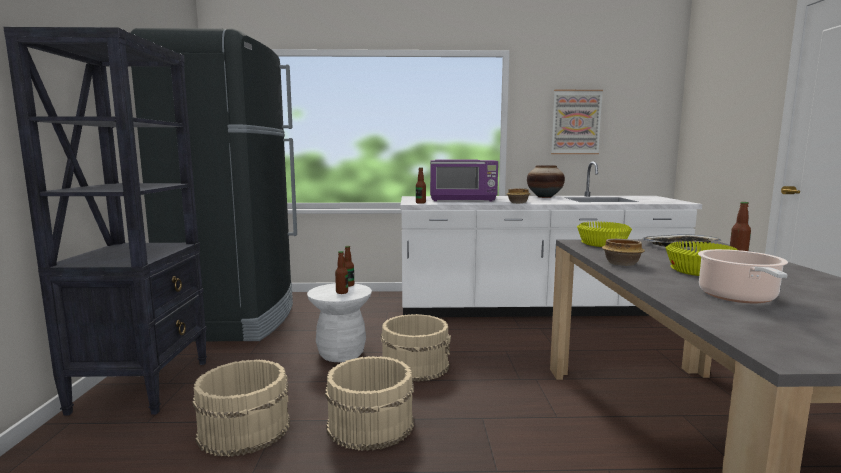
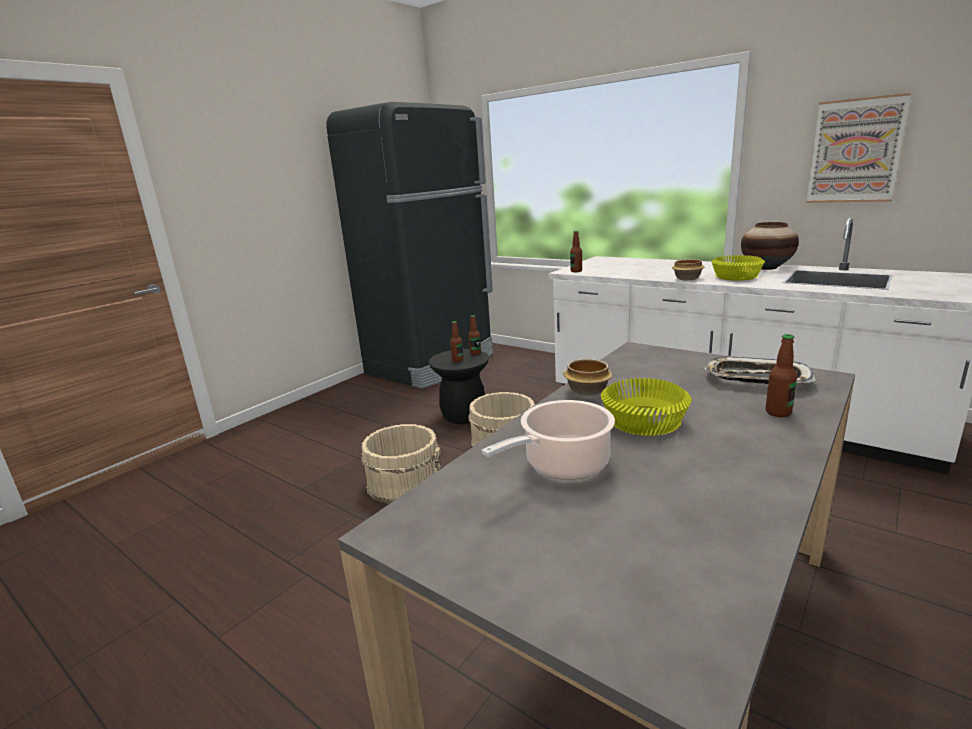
camera: 40 degrees right, 10 degrees up
(143, 385) = (321, 406): black bookcase -> none
(244, 428) = (333, 456): beige bucket -> none
(341, 354) = (463, 416): white stool -> black stool
(463, 200) = (638, 268): purple microwave -> none
(602, 243) = (661, 356): yellow bowl -> yellow bowl (736, 276)

